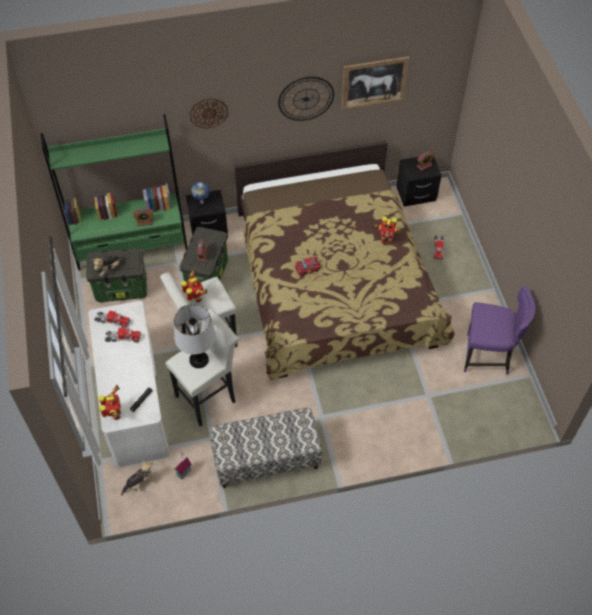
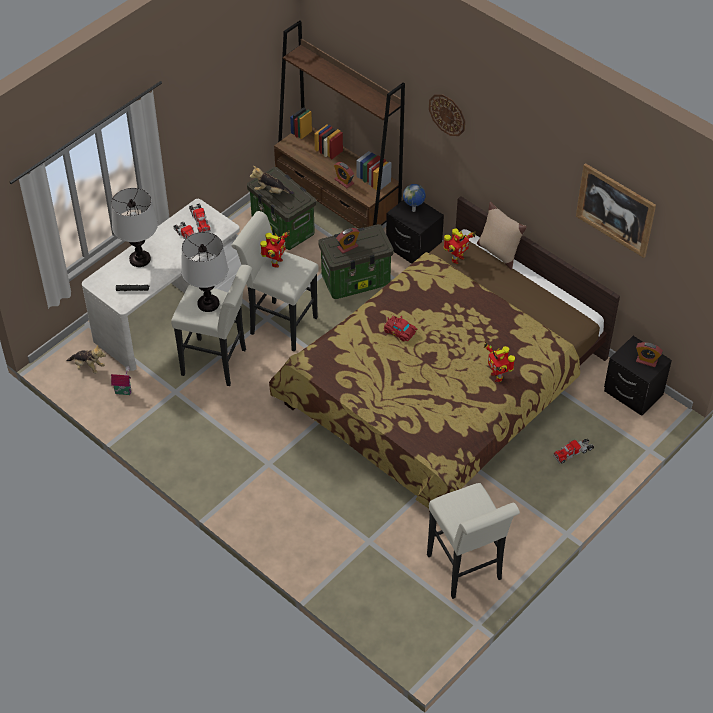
camera: 55 degrees right, 5 degrees down
(115, 379) = (140, 259): none -> table lamp
(115, 414) = (104, 280): toy robot -> toy robot (456, 258)
(132, 247) = (338, 206): green bookcase -> brown bookcase
(266, 460) = (185, 446): bench -> none
(282, 180) = (498, 252): none -> beige pillow
(306, 98) = (542, 173): wall clock -> none
(488, 356) = (466, 571): purple chair -> white stool

